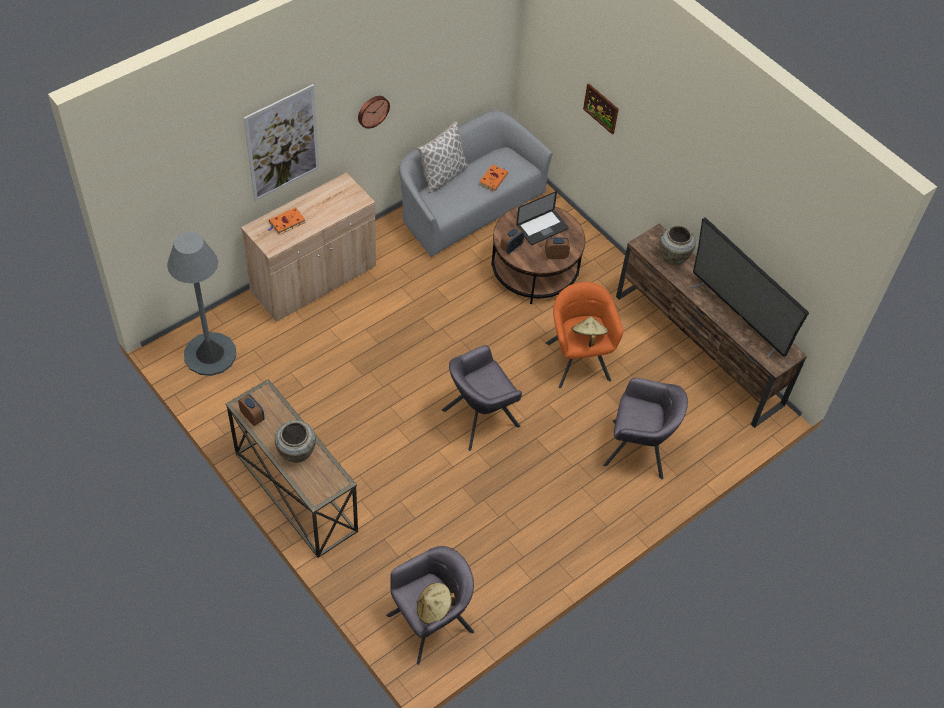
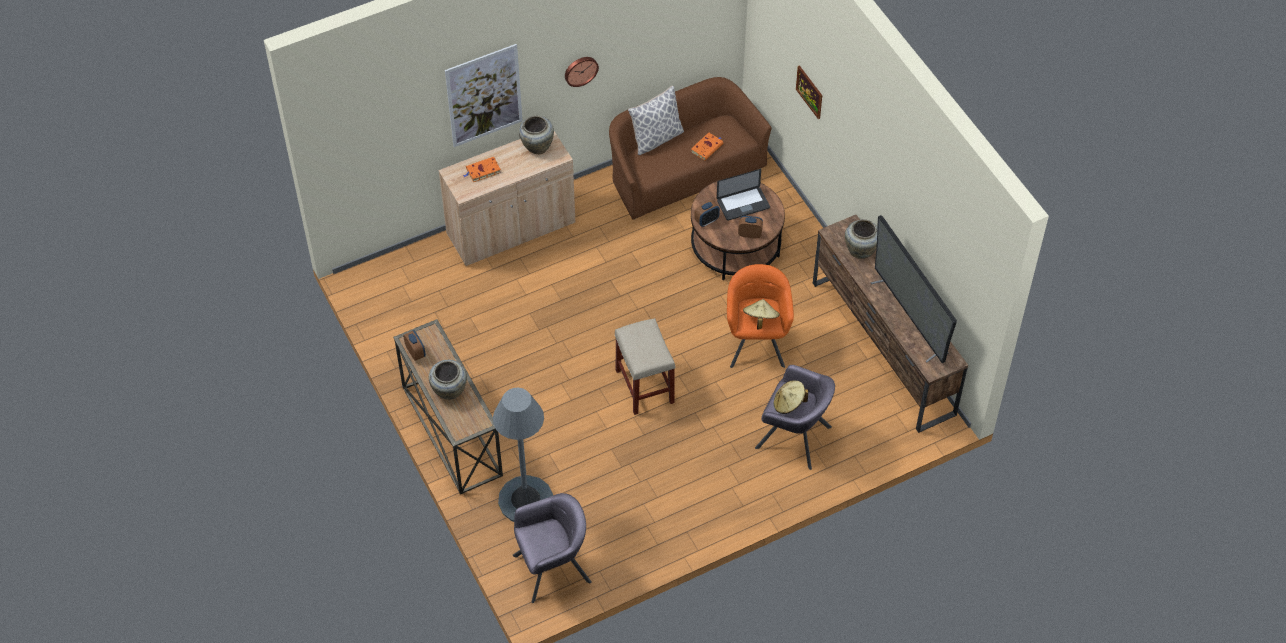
camera: 15 degrees right, 0 degrees up
(210, 354) = (396, 290): grey floor lamp -> grey floor lamp (525, 500)
(336, 192) = (537, 146): none -> beige vase
(434, 609) = (548, 550): beige hat -> beige hat (789, 403)
(468, 205) = (683, 171): grey sofa -> brown sofa
(479, 418) = (644, 386): grey armchair -> beige stool

